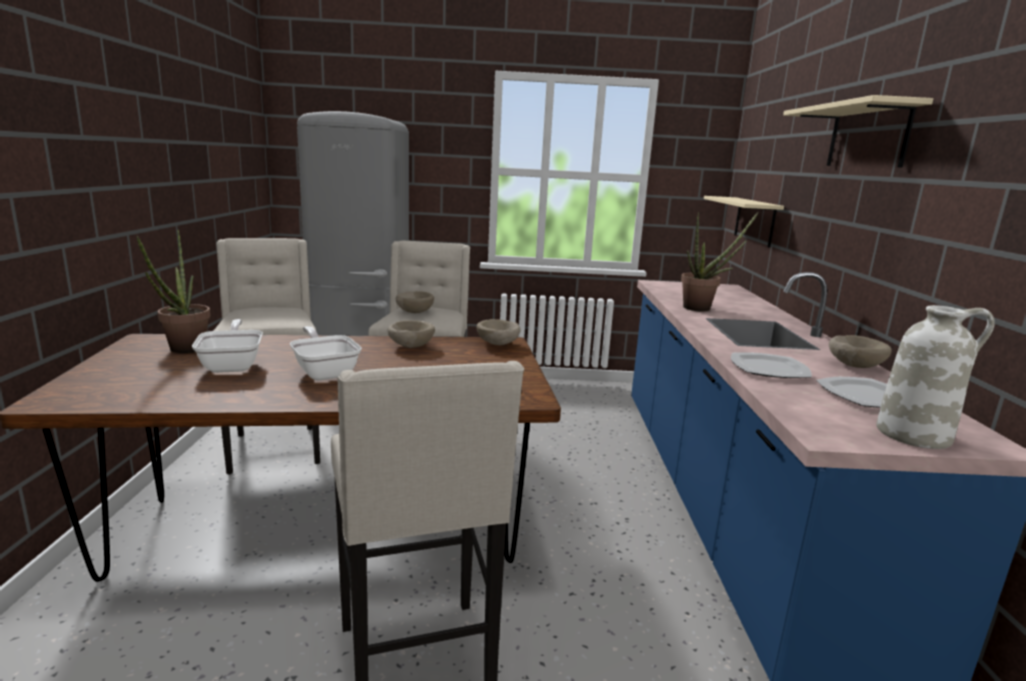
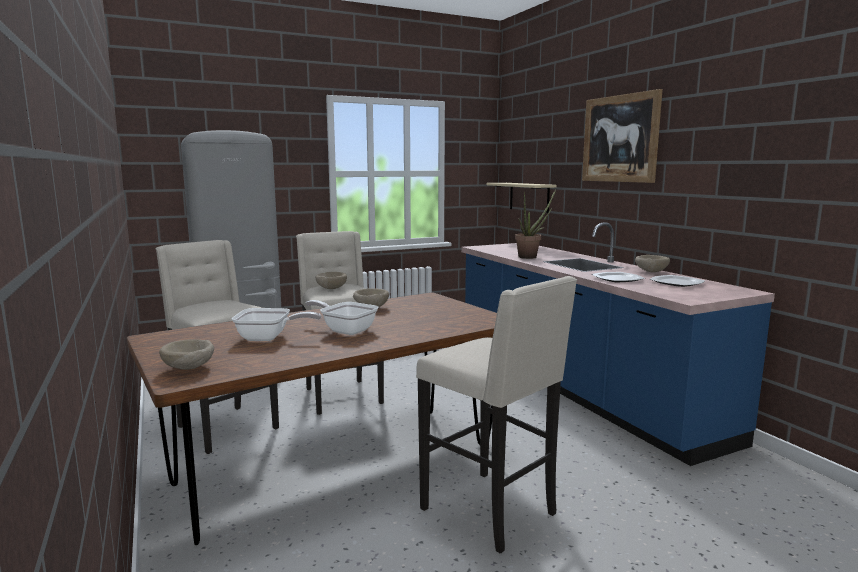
camera: 25 degrees left, 5 degrees down
(183, 350) = (207, 337): potted plant -> none
(233, 365) = (269, 338): frying pan -> frying pan turned 135 degrees clockwise
(497, 345) = (425, 298): beige bowl -> beige bowl (189, 369)
(867, 137) = (619, 139): beige shelf -> picture
(914, 434) = (718, 293): white vase -> none

